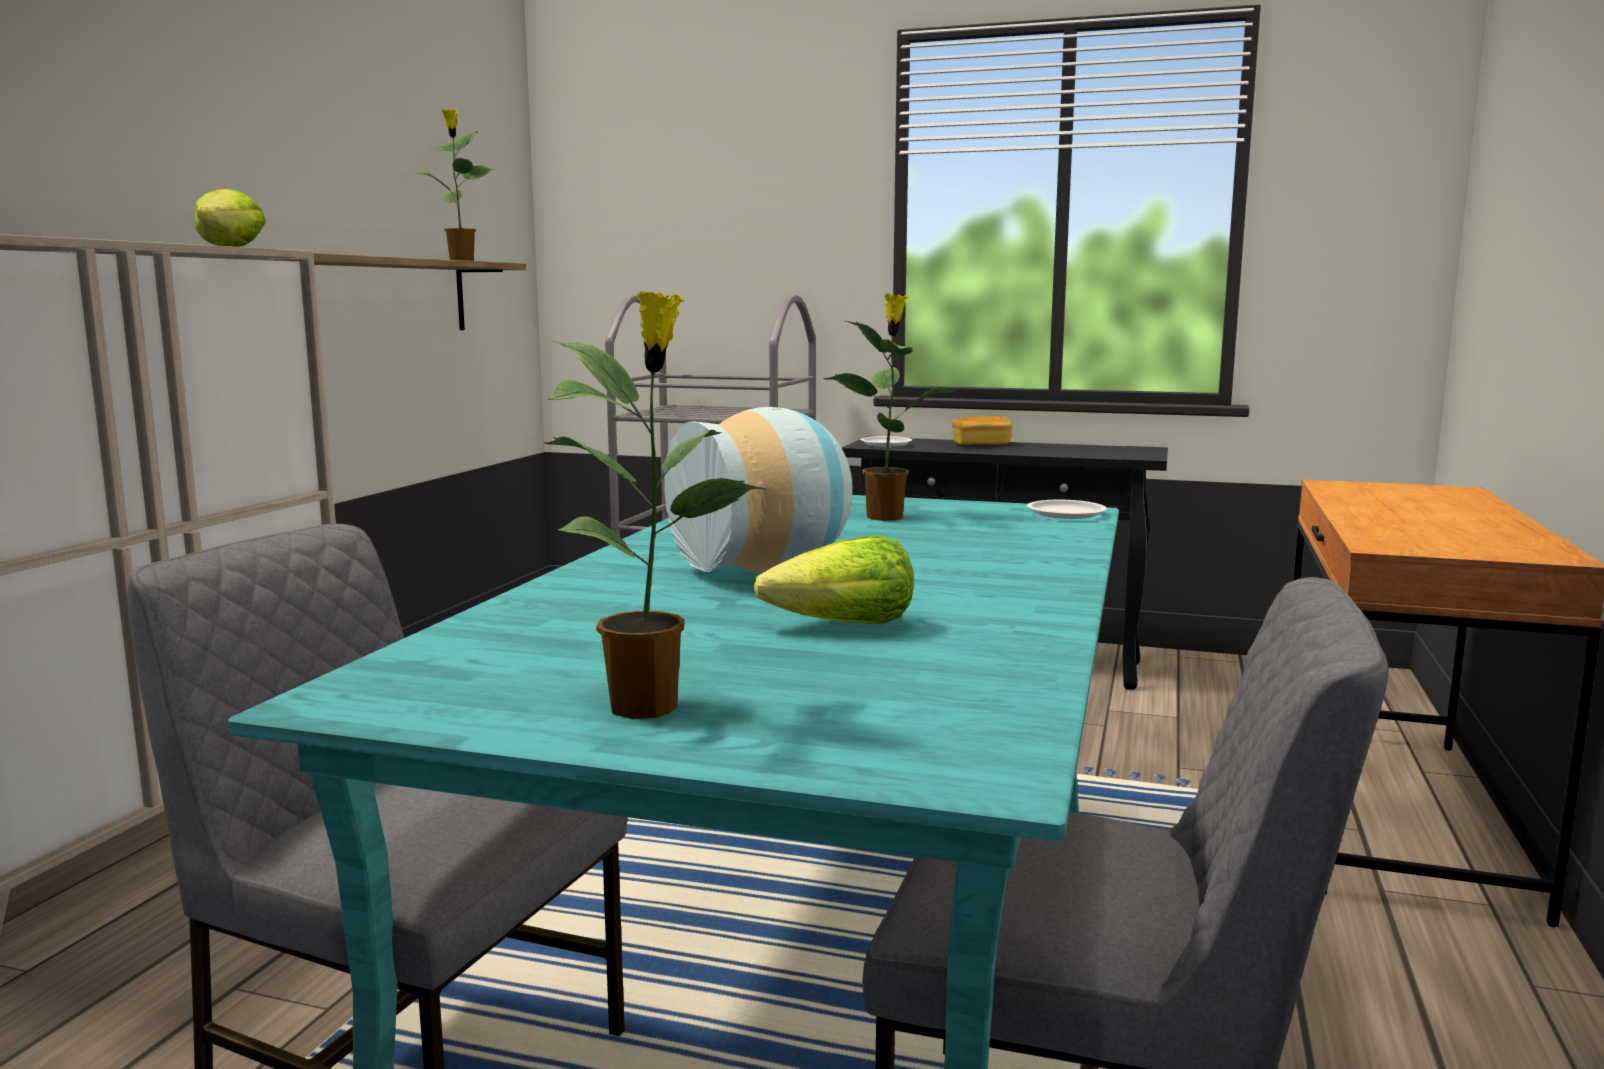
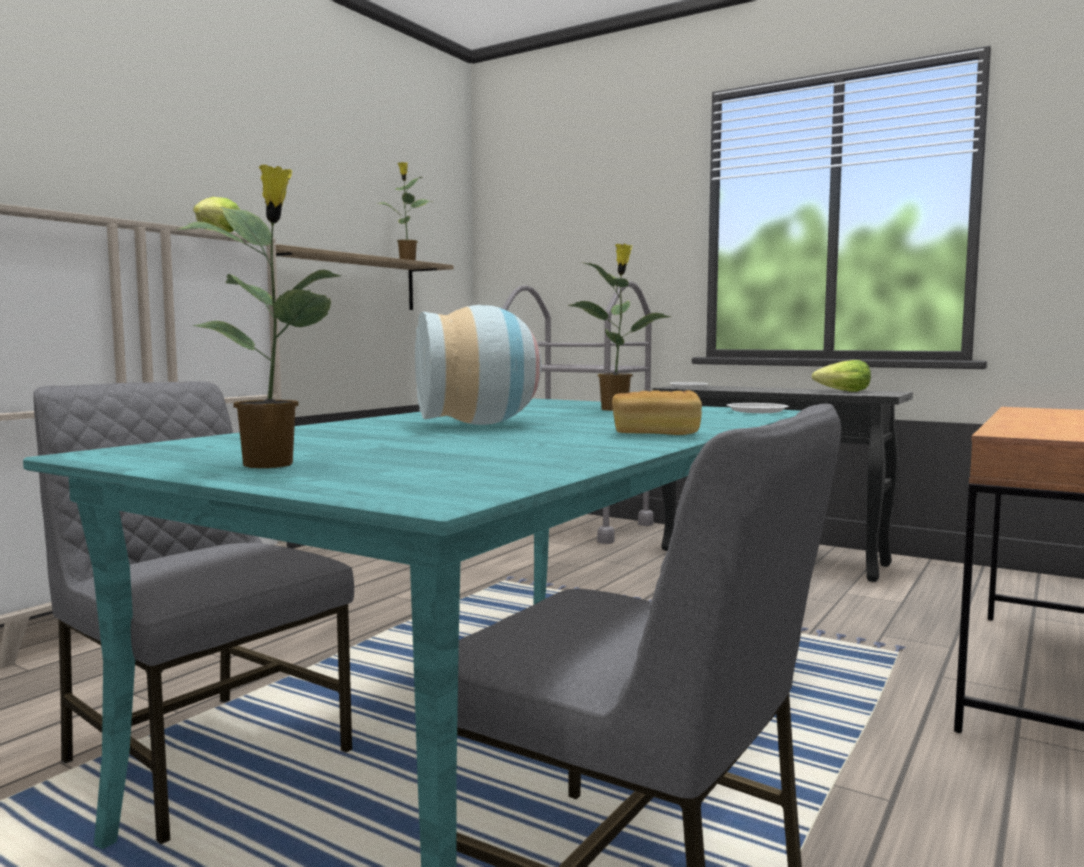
camera: 15 degrees right, 5 degrees down
(843, 626) = (478, 444): lettuce -> lettuce (843, 391)
(981, 445) = (761, 388): bread -> bread (655, 434)

